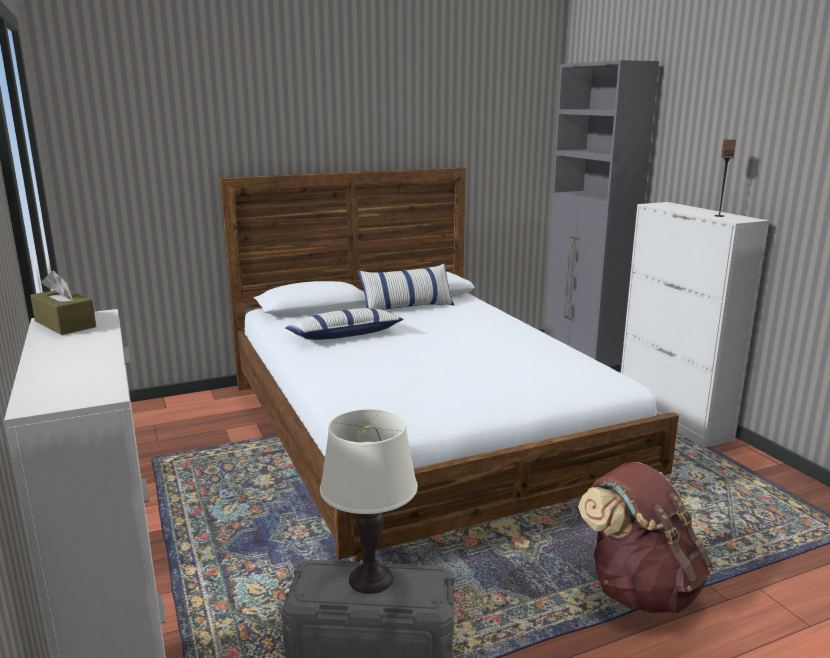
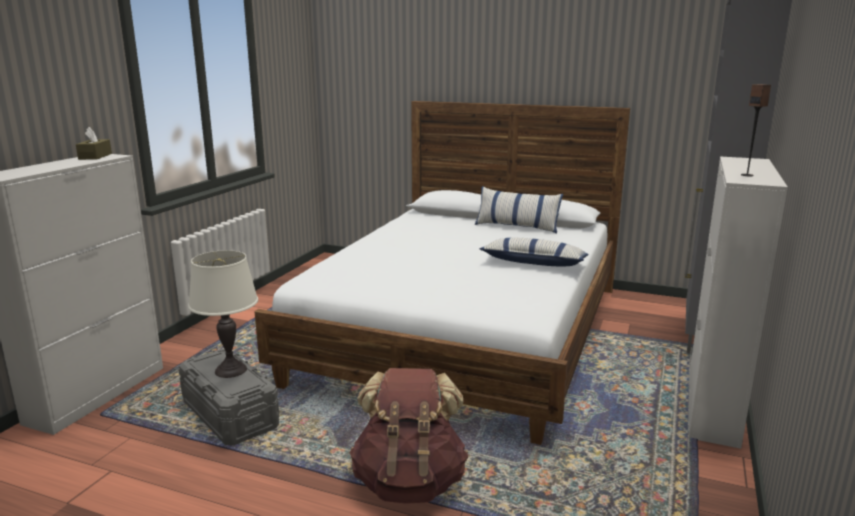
camera: 45 degrees right, 0 degrees up
(344, 336) = (427, 232): pillow -> pillow (534, 263)

